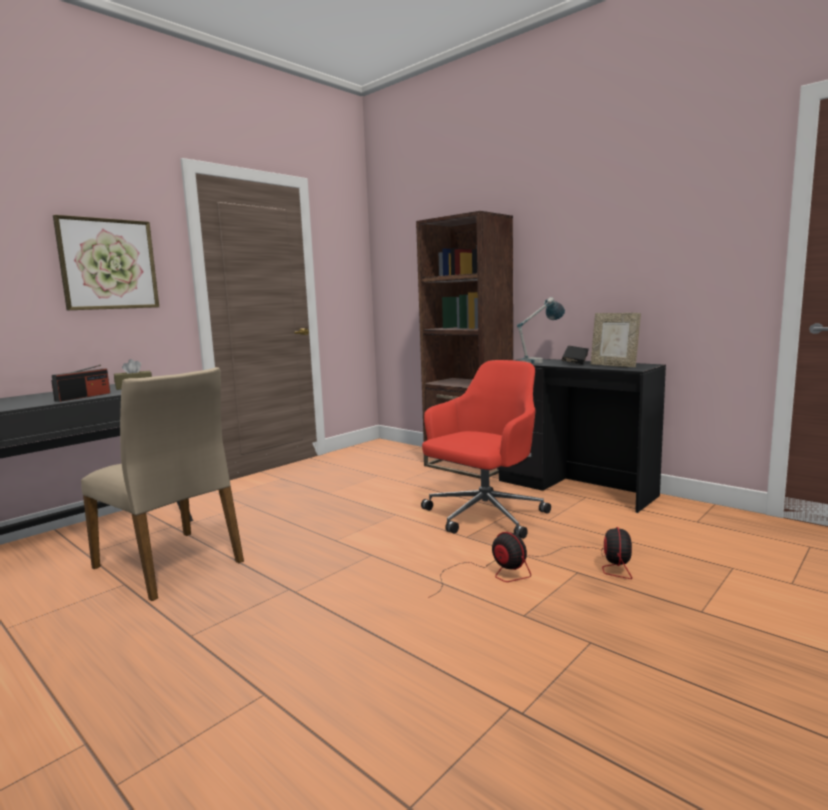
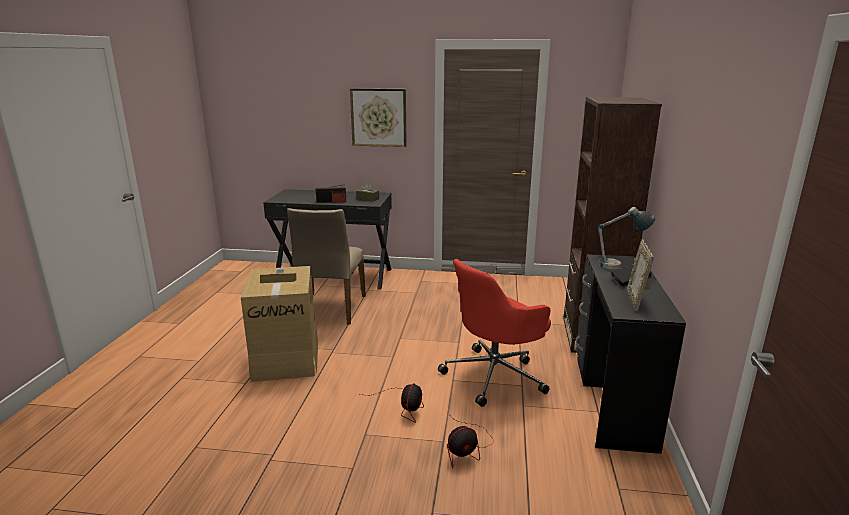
camera: 55 degrees right, 10 degrees up
(251, 633) = (286, 358): none -> cardboard box
(483, 516) = (495, 375): red office chair -> red office chair turned 135 degrees clockwise

